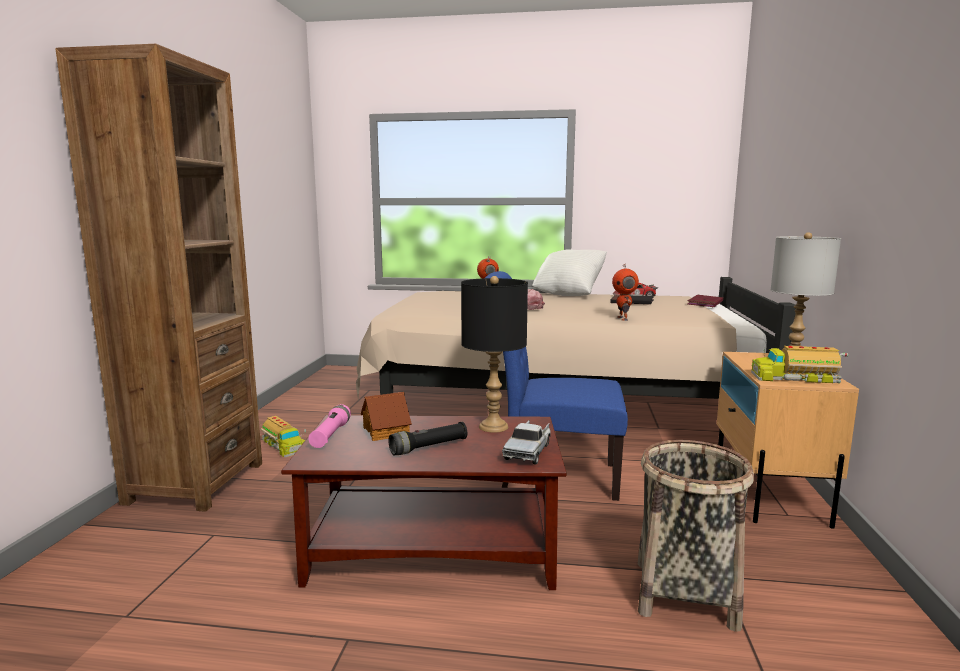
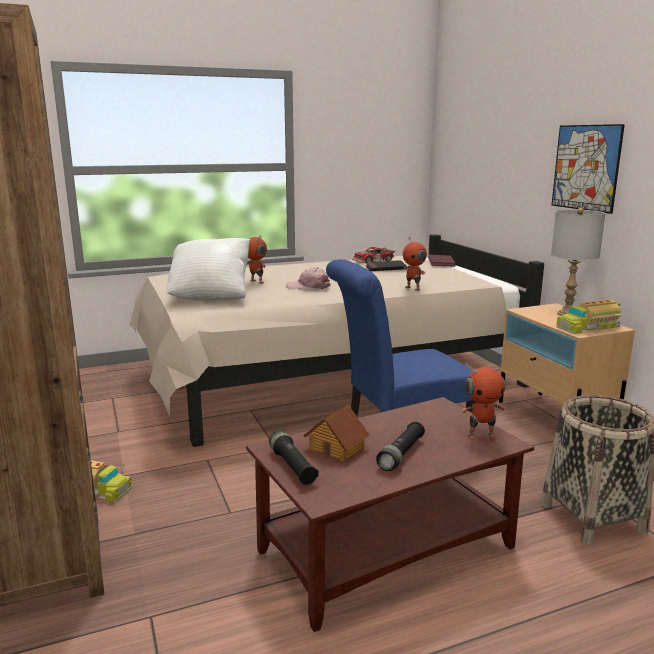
camera: 30 degrees left, 5 degrees up
(330, 435) = (292, 466): pink flashlight -> black flashlight
(493, 426) = (417, 418): black table lamp -> none
(528, 451) = (481, 435): toy truck -> toy robot
(568, 294) = (312, 263): white pillow -> white pillow (211, 296)
(836, 186) = (586, 167): none -> picture

